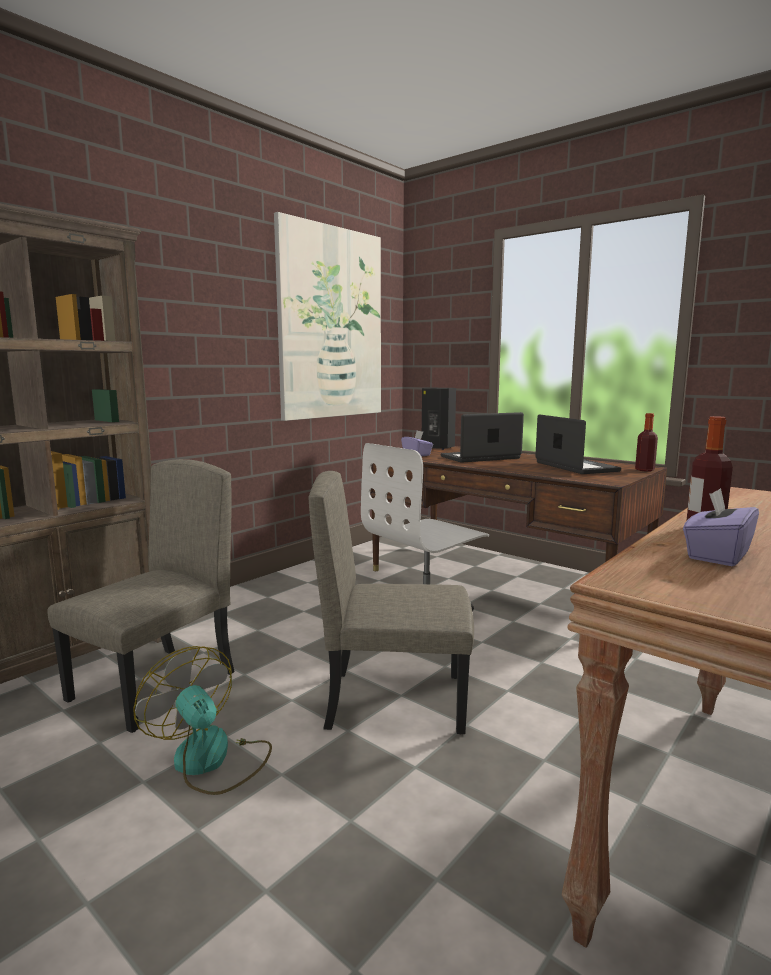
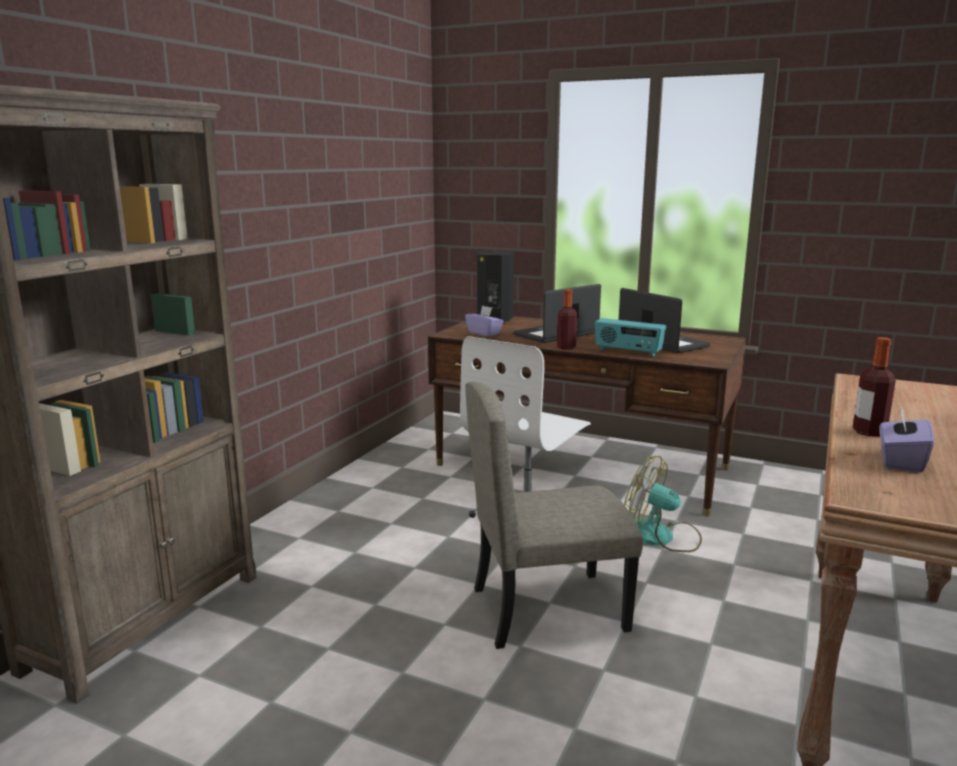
camera: 15 degrees left, 5 degrees up
(154, 686) = (285, 633): beige chair -> none
(211, 760) = (405, 699): fan -> fan (662, 537)
(331, 324) = (368, 179): picture -> none
(533, 471) = (628, 352): none -> radio
(644, 470) = (729, 343): bottle -> bottle (566, 347)

